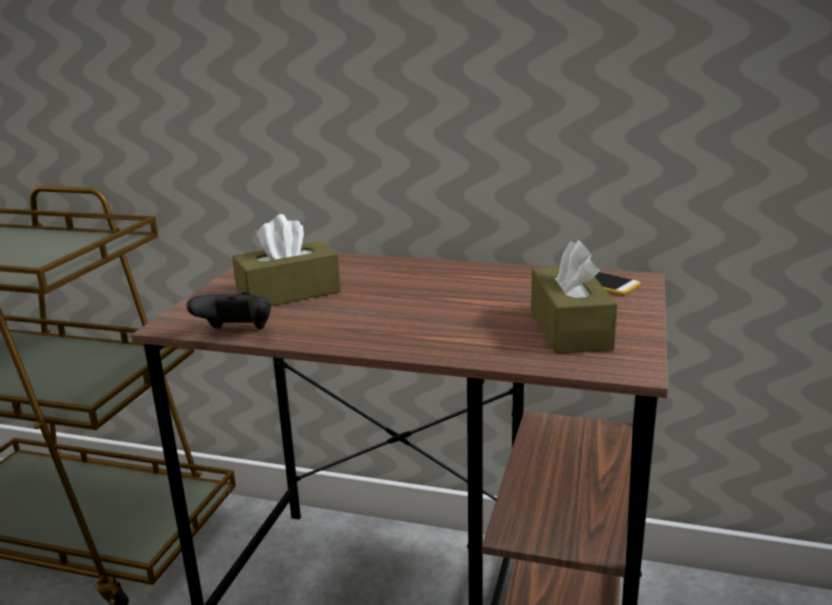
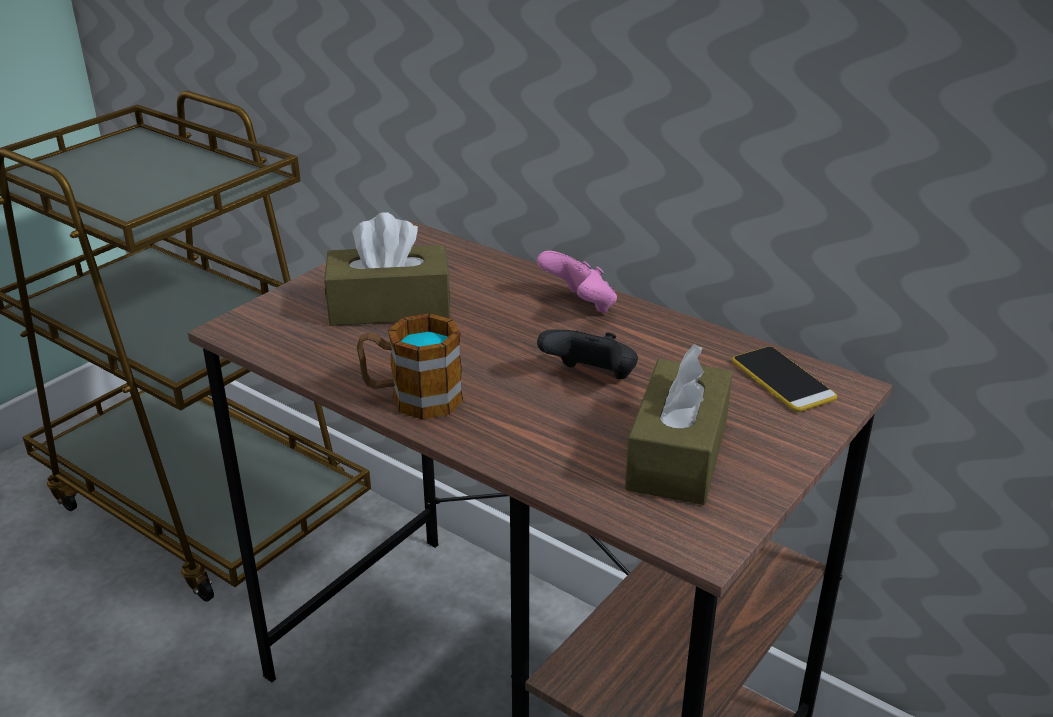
camera: 20 degrees right, 10 degrees up
(236, 333) = (292, 359): black game controller -> black game controller (591, 379)
(353, 336) = (412, 398): none -> mug
(428, 270) = (580, 306): none -> pink game controller

